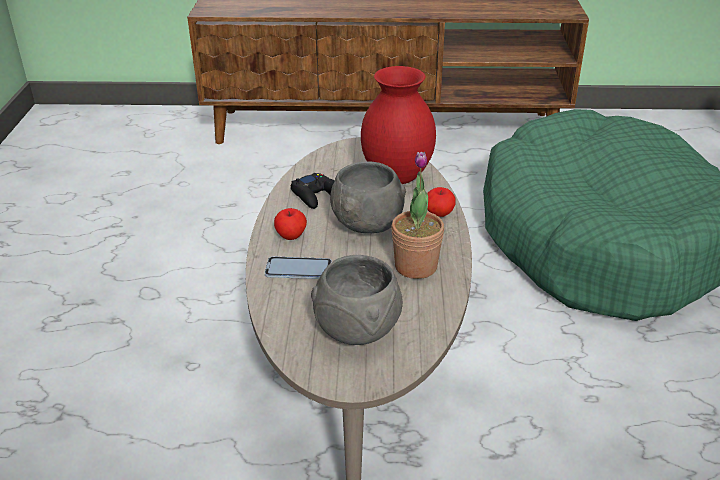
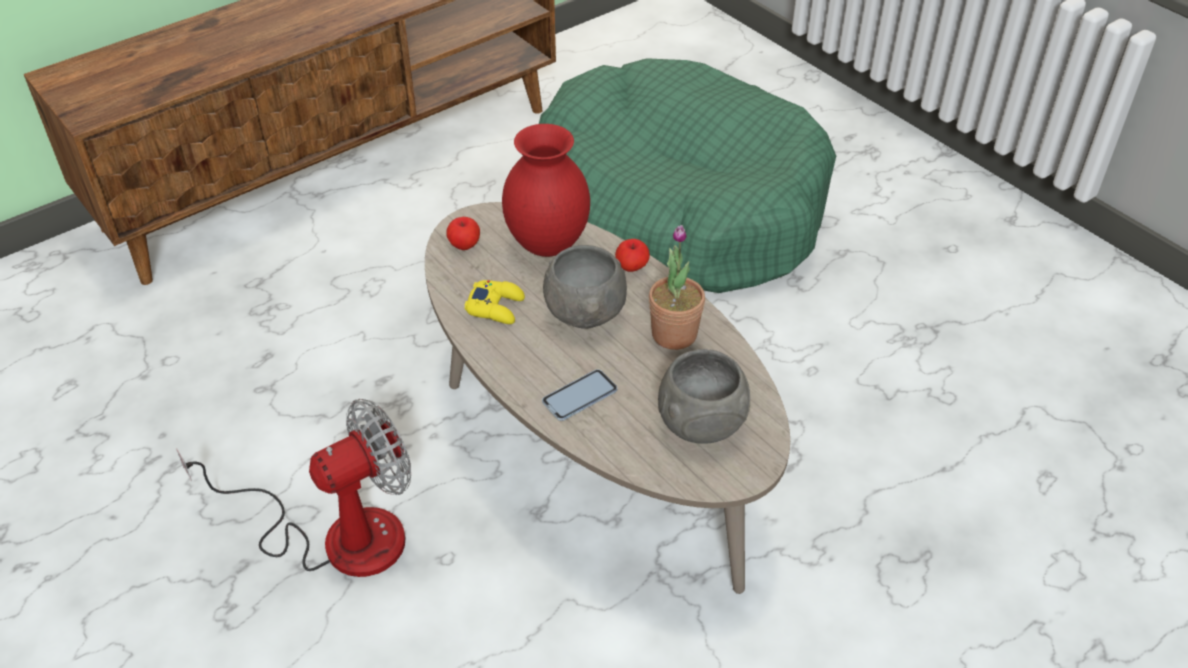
camera: 40 degrees left, 10 degrees up
(151, 315) = (337, 535): none -> fan
(291, 236) = (529, 365): apple -> apple (464, 245)
(316, 195) = (496, 307): black game controller -> yellow game controller

